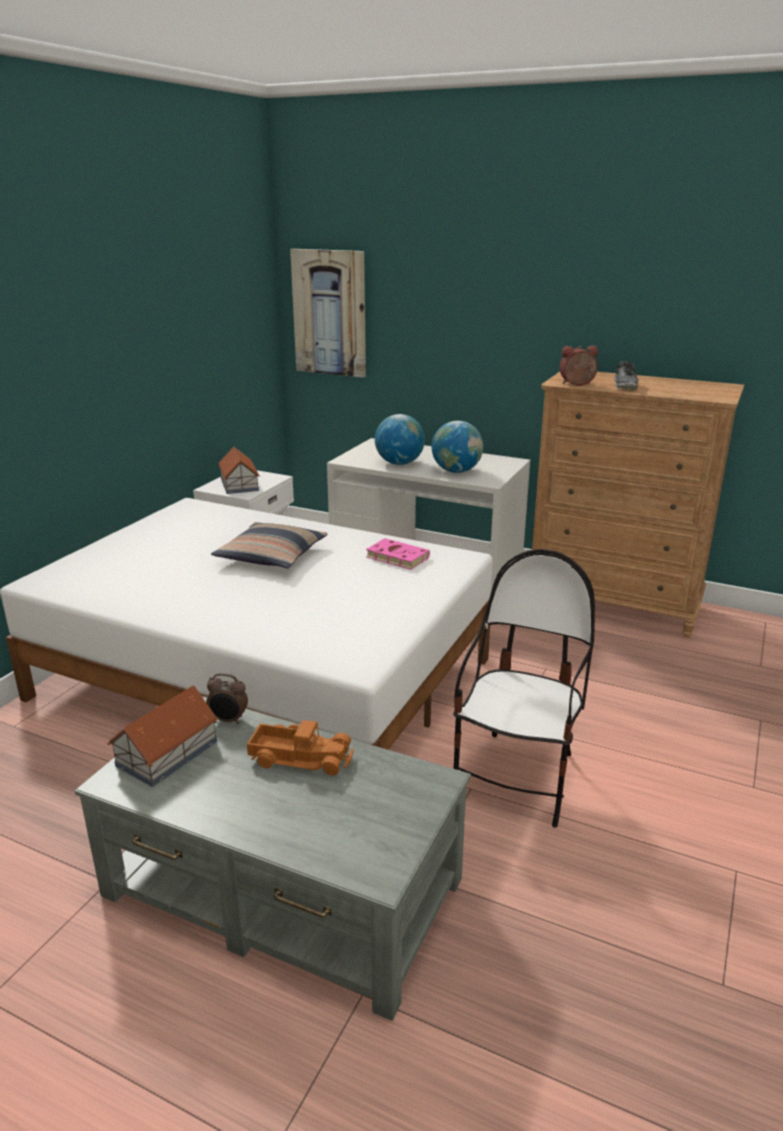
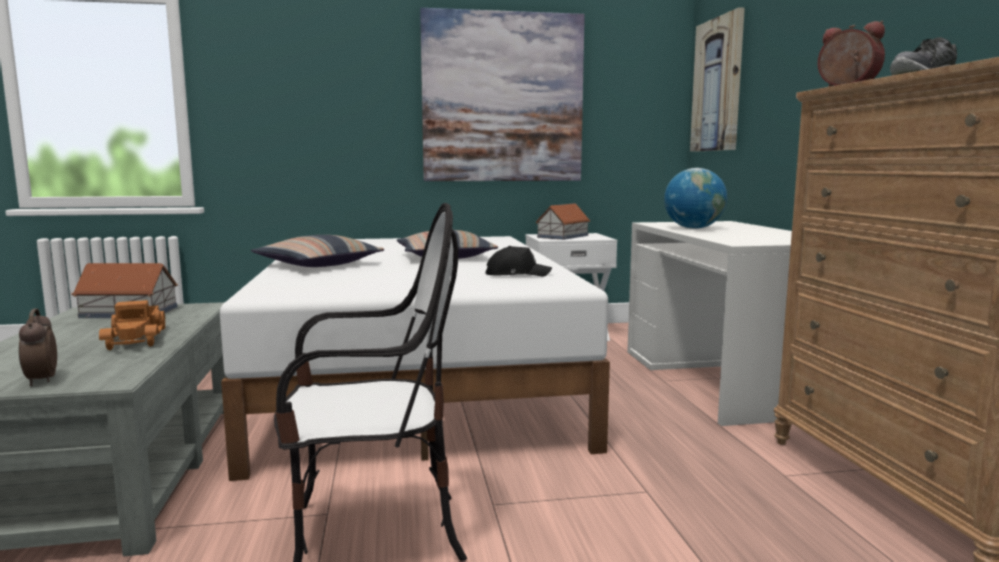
camera: 55 degrees right, 15 degrees down
(154, 348) = (503, 98): none -> picture
(225, 614) = (318, 264): none -> pillow
(228, 720) = (189, 314): alarm clock -> alarm clock (41, 380)
(395, 557) = (516, 274): pink book -> black cap
(456, 471) = (732, 236): globe -> none

